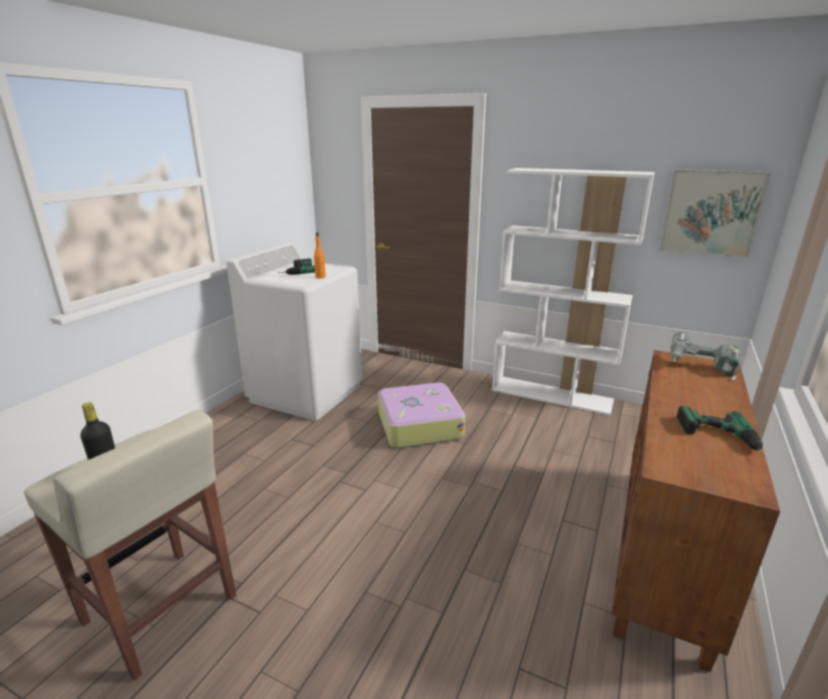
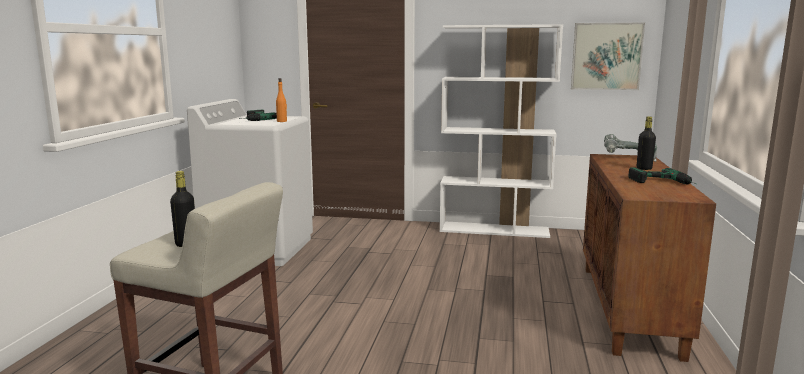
camera: 15 degrees left, 10 degrees down
(418, 425) = (385, 259): suitcase -> none
(710, 395) = (644, 168): none -> black bottle

